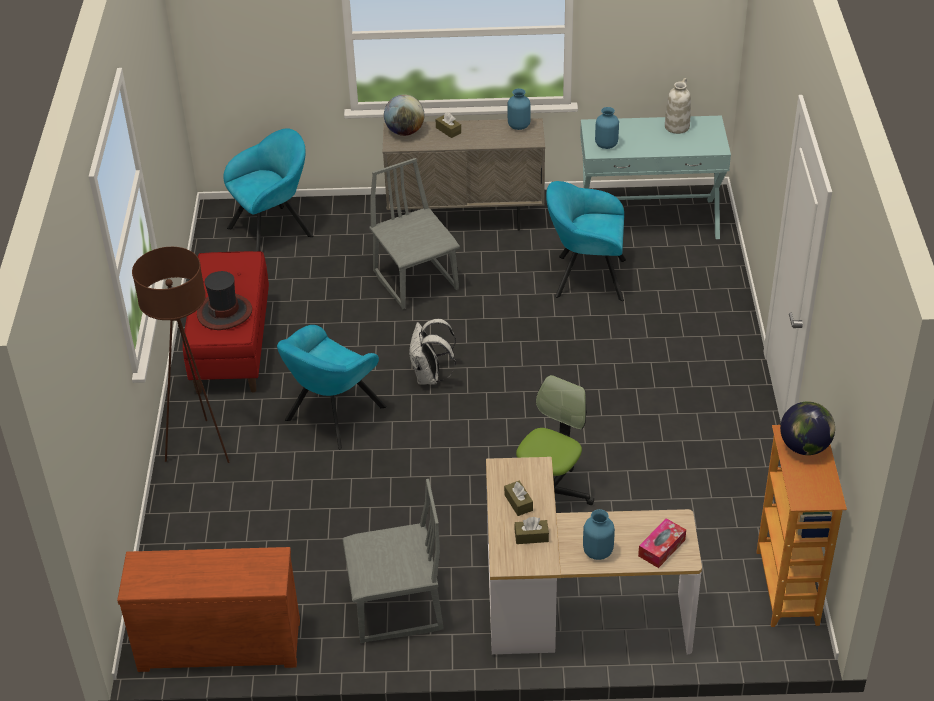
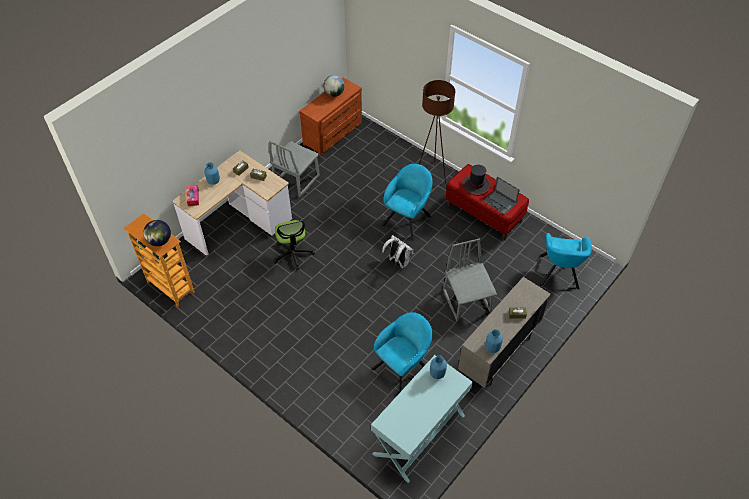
camera: 130 degrees right, 10 degrees up
(237, 273) = (500, 202): none -> laptop
(332, 416) = (408, 219): turquoise armchair -> turquoise armchair turned 45 degrees clockwise
(405, 131) = (533, 296): globe -> globe (334, 94)
(416, 280) = (467, 301): grey chair -> grey chair turned 120 degrees counterclockwise
(677, 126) = (421, 421): white vase -> none

